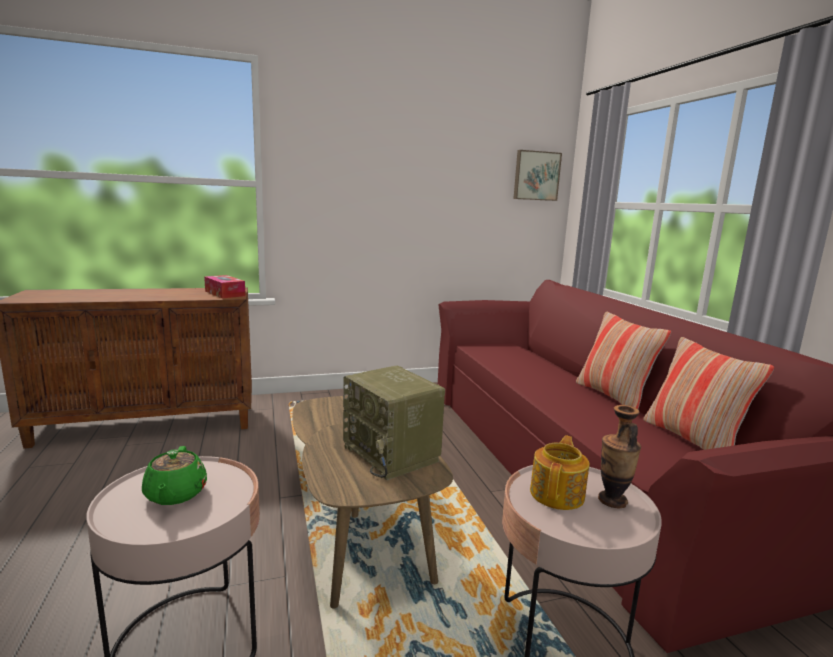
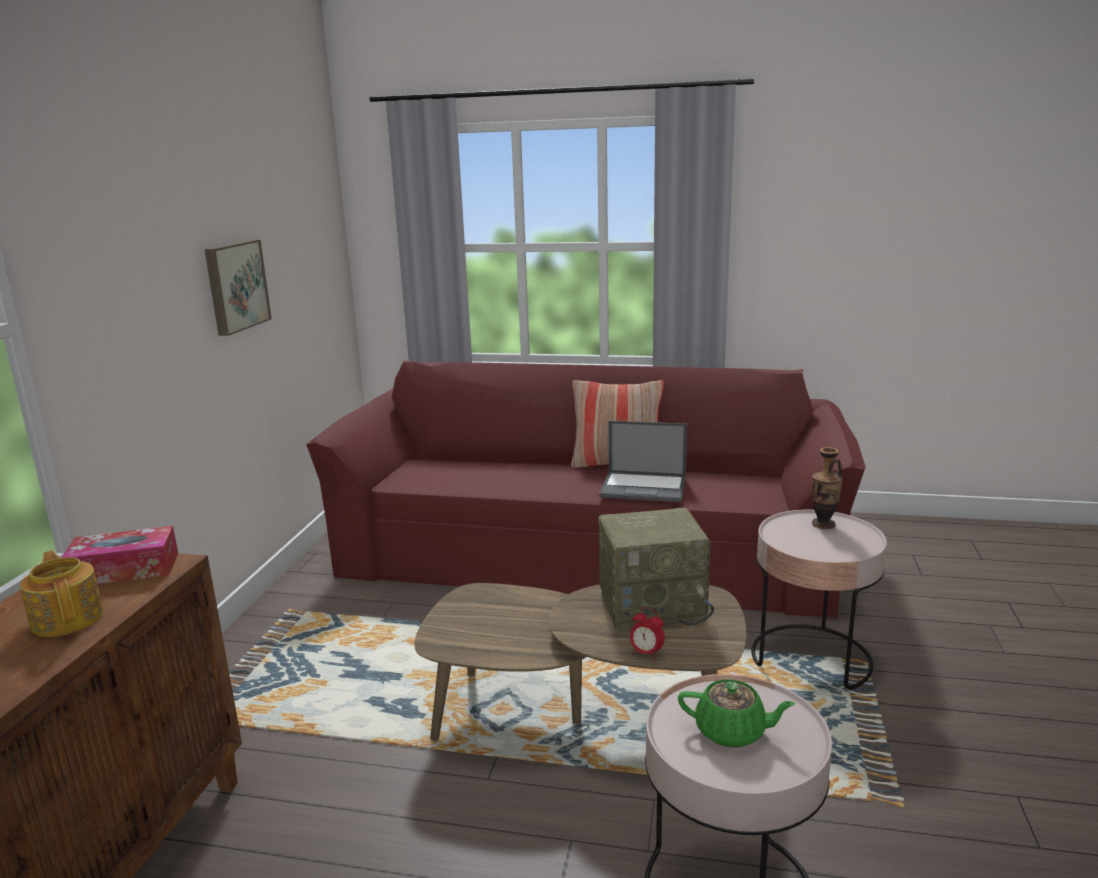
camera: 60 degrees left, 5 degrees up
(318, 463) = (646, 653): none -> alarm clock
(536, 176) = (319, 216): picture -> picture (235, 286)
(558, 494) = (807, 540): teapot -> teapot (68, 618)
(582, 412) = (645, 487): none -> laptop
(693, 440) = (719, 468): pillow -> none

